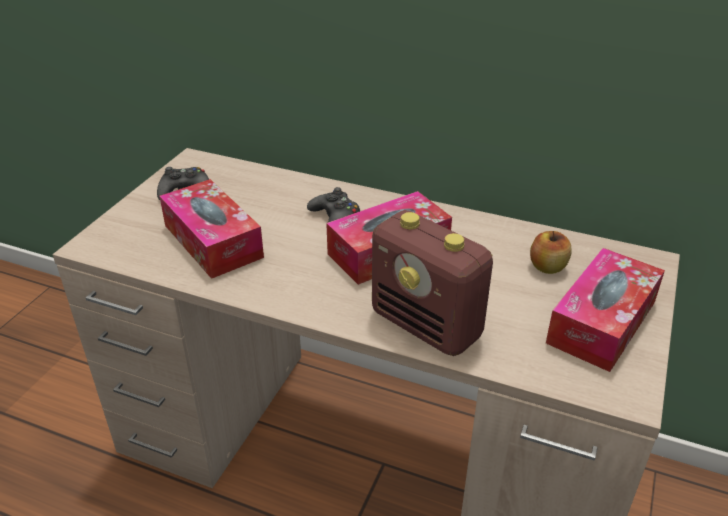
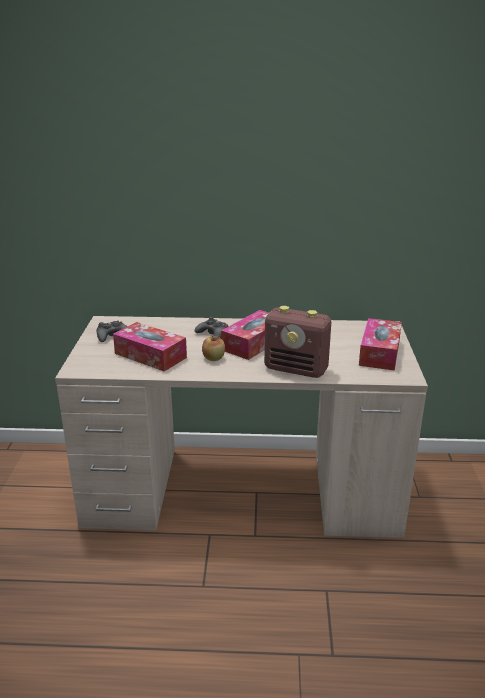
camera: 20 degrees left, 10 degrees down
(547, 267) = (340, 336): apple -> apple (213, 358)

